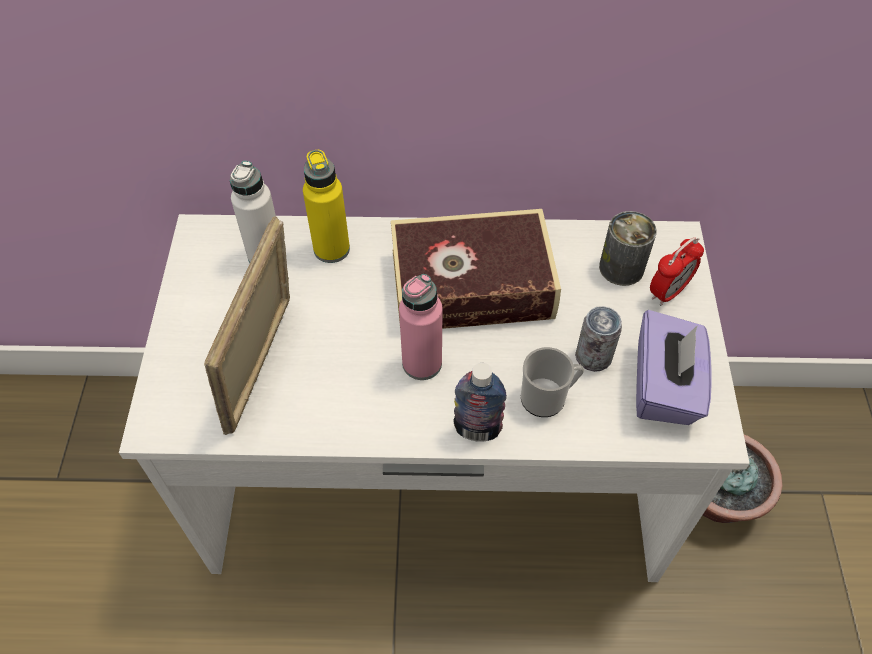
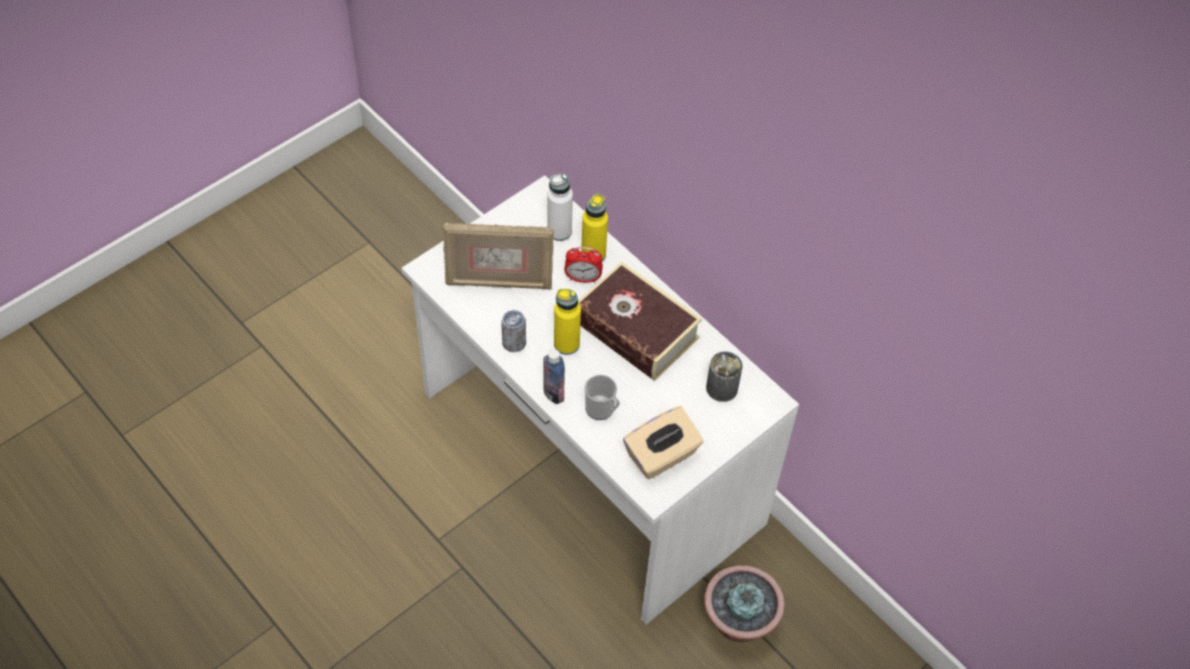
camera: 45 degrees right, 0 degrees up
(264, 364) = (499, 282): picture frame -> picture frame turned 150 degrees counterclockwise
(422, 363) = (566, 344): pink bottle -> yellow bottle
(593, 357) = (647, 413): can -> can (514, 343)
(664, 387) = (661, 456): purple tissue box -> beige tissue box
(668, 292) = (728, 420): alarm clock -> alarm clock (583, 278)

